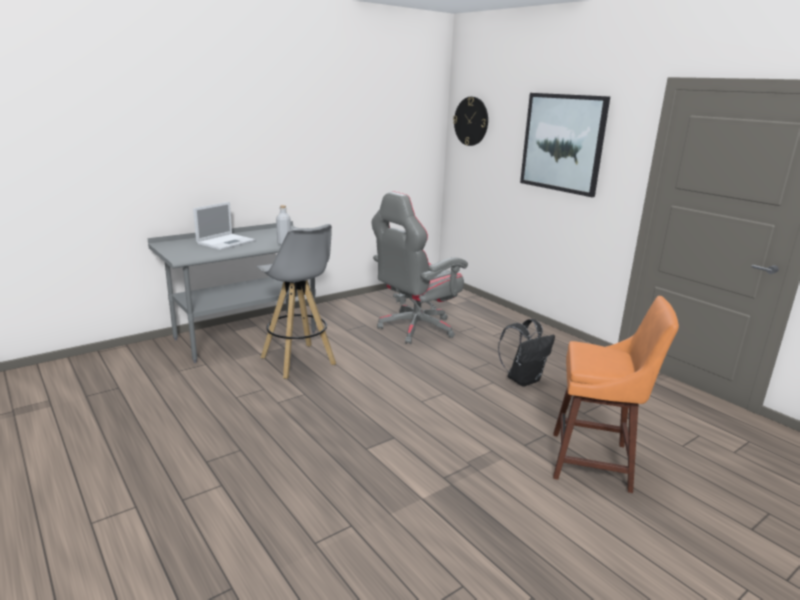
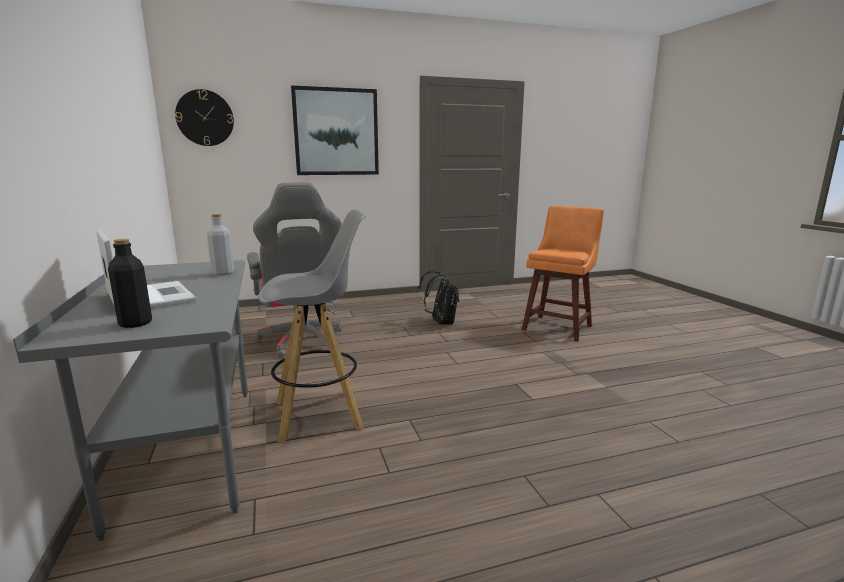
camera: 70 degrees left, 5 degrees down
(182, 249) = (135, 323): none -> black bottle

